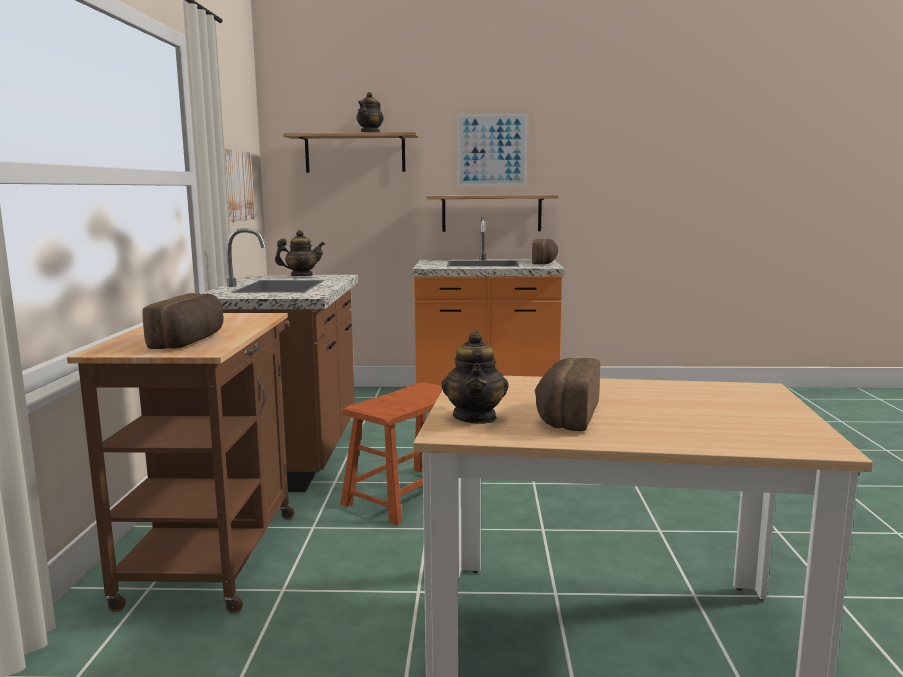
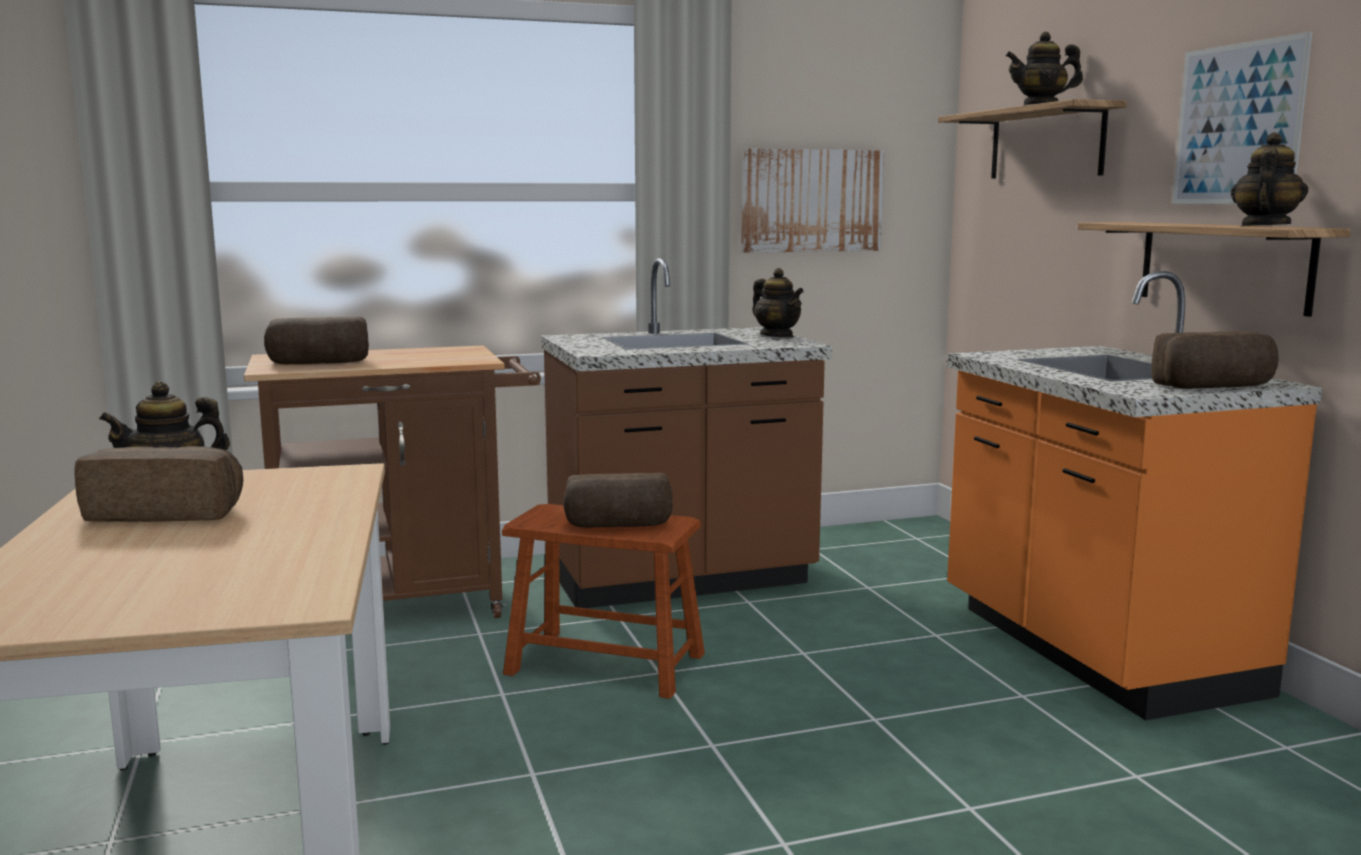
camera: 70 degrees right, 0 degrees up
(420, 396) = (618, 525): none -> bread
(531, 194) = (1264, 226): none -> teapot

